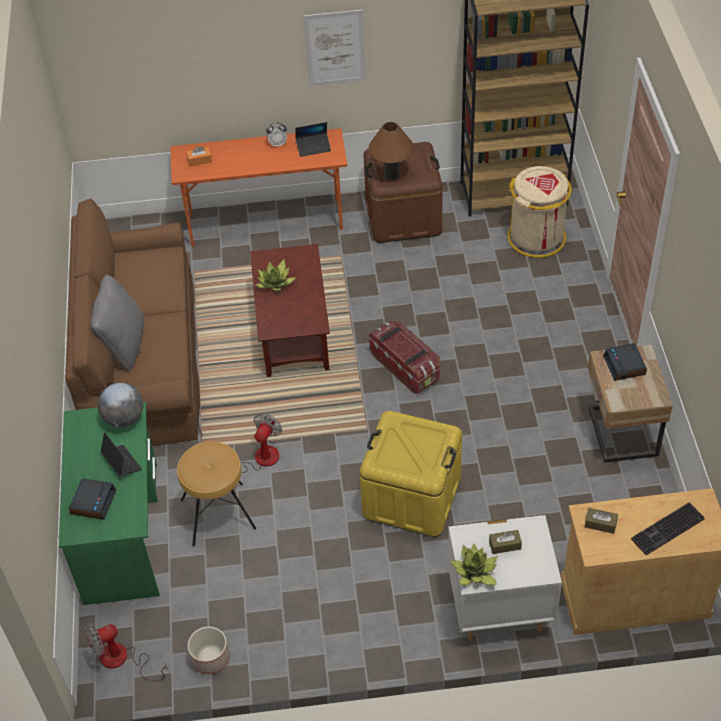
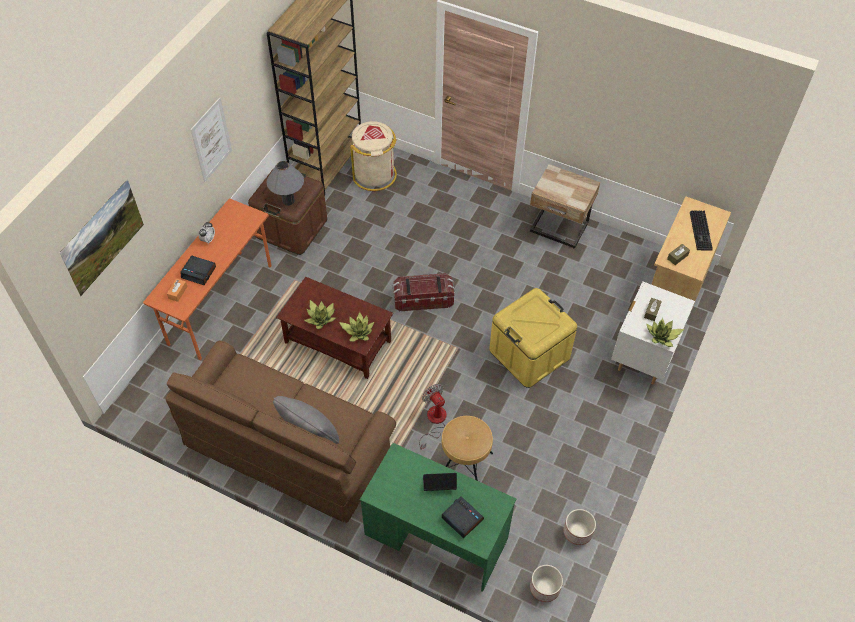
camera: 60 degrees left, 5 degrees up
(122, 660) = (545, 587): fan -> planter
(124, 418) = (398, 463): globe -> none
(142, 60) = (108, 249): none -> picture
(282, 319) = (358, 331): none -> potted plant
(313, 147) = (233, 222): laptop -> none
(391, 175) = (288, 201): brown table lamp -> grey table lamp
(625, 366) = (555, 184): alarm clock -> alarm clock (199, 272)

